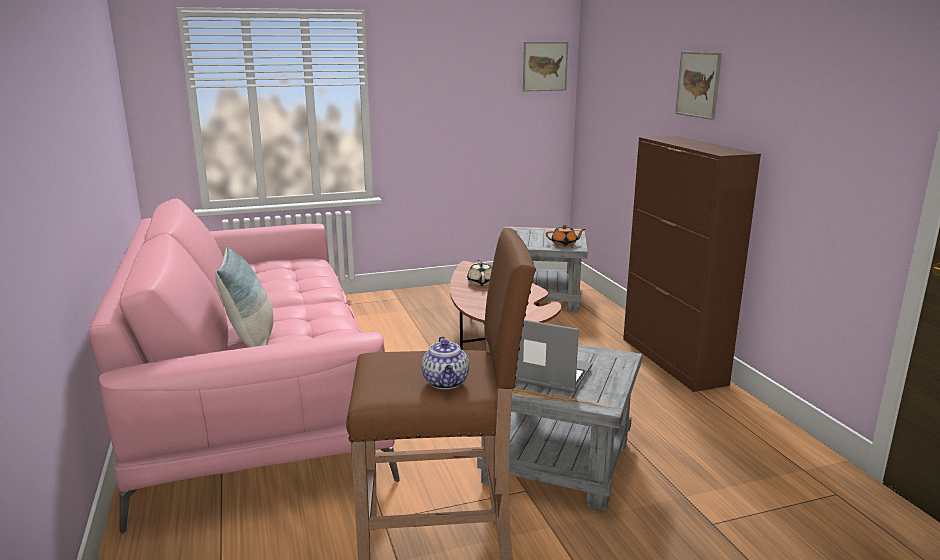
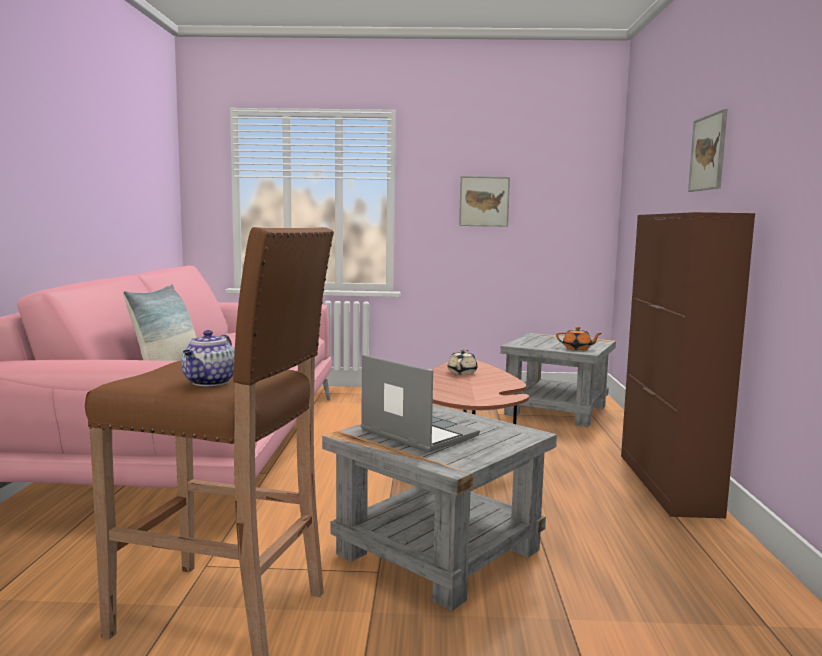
camera: 20 degrees right, 10 degrees down
(545, 66) = (583, 167): picture -> picture (484, 201)

